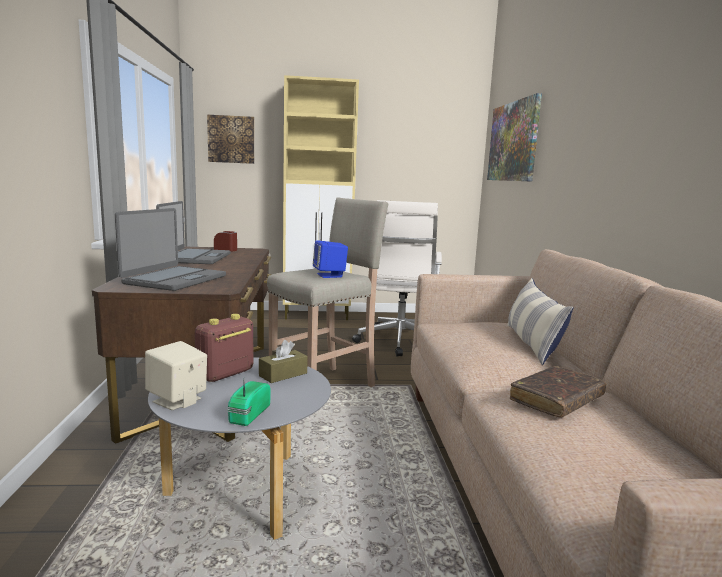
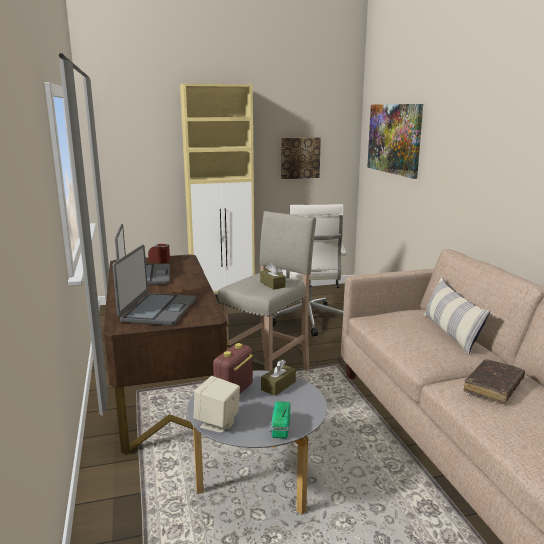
camera: 10 degrees left, 5 degrees up
(231, 139) = (129, 142): picture -> picture (300, 158)
(329, 275) = (272, 284): blue speaker -> brown tissue box

